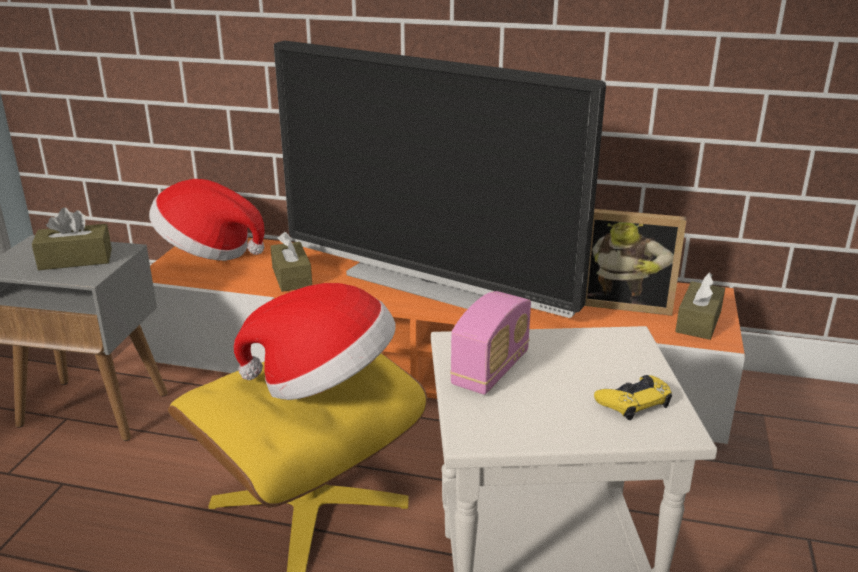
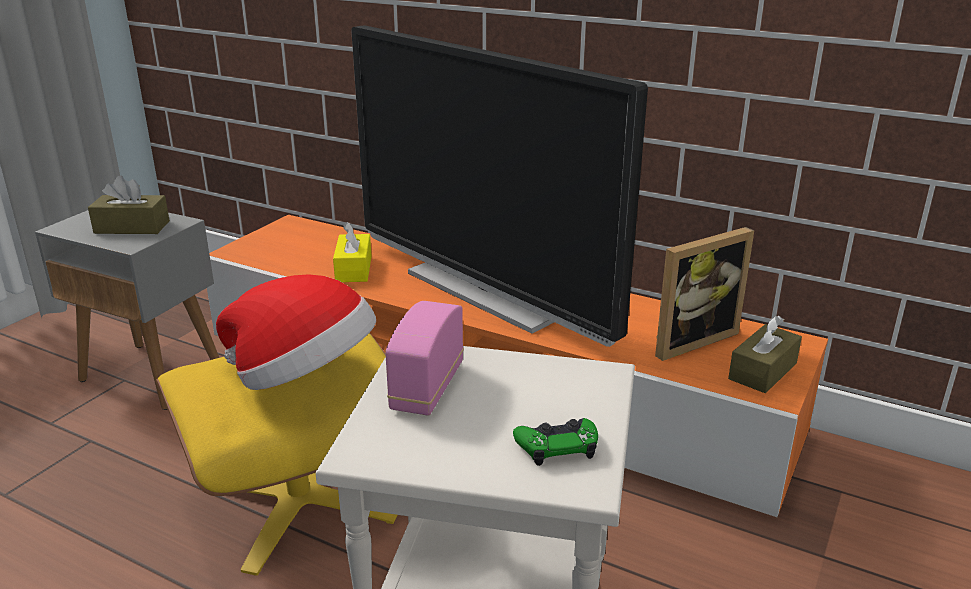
camera: 15 degrees right, 0 degrees up
(207, 251) = (290, 234): hat -> none
(292, 277) = (353, 269): brown tissue box -> yellow tissue box
(490, 370) = (427, 387): radio -> radio turned 150 degrees clockwise
(625, 303) = (689, 339): picture frame -> picture frame turned 60 degrees counterclockwise
(633, 402) = (557, 446): yellow game controller -> green game controller

